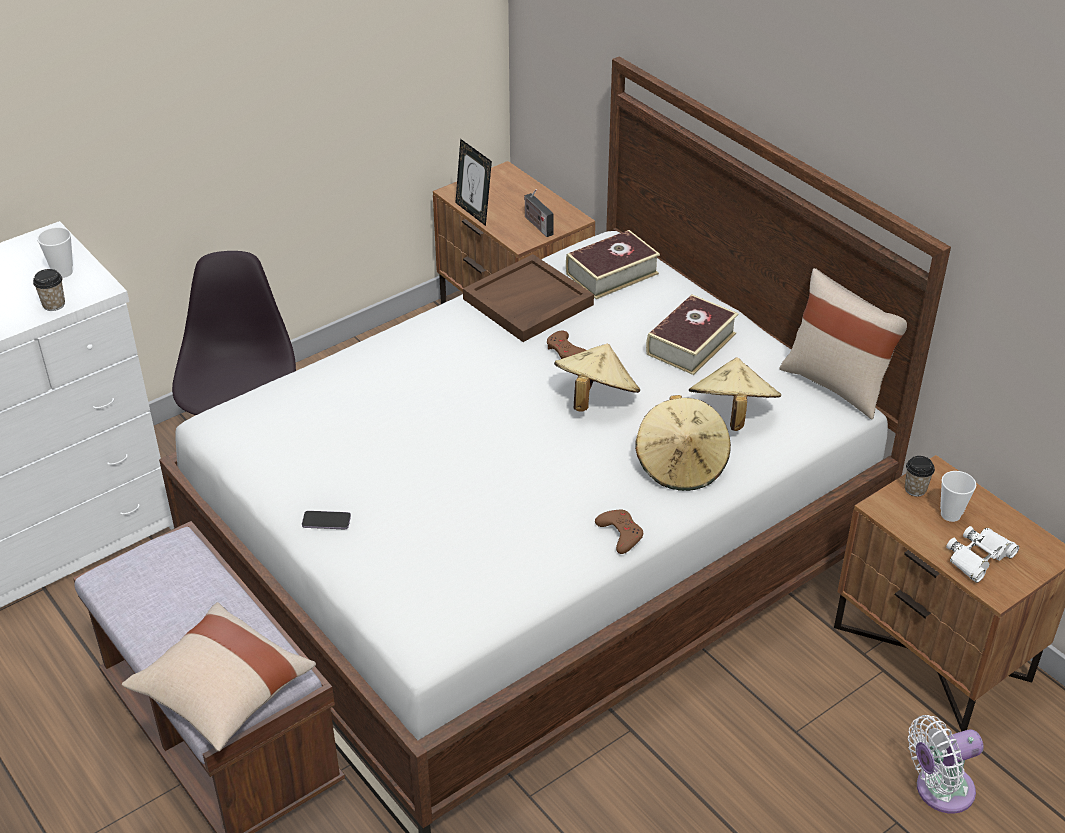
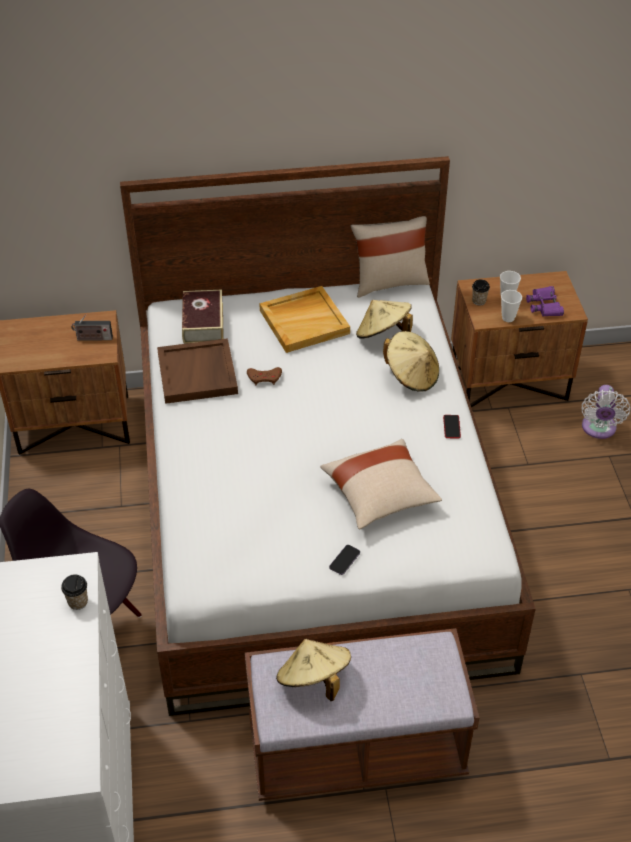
camera: 60 degrees left, 5 degrees up
(63, 272) = (36, 584): cup -> cup (508, 318)
(223, 692) = (433, 685): beige pillow -> beige pillow (380, 495)
(474, 212) = (46, 363): picture frame -> none
(595, 398) = (322, 385): beige hat -> beige hat (314, 680)
(620, 534) = (451, 427): brown game controller -> phone
(691, 344) = (304, 321): book -> beige tray
(979, 557) = (544, 305): white binoculars -> purple binoculars

